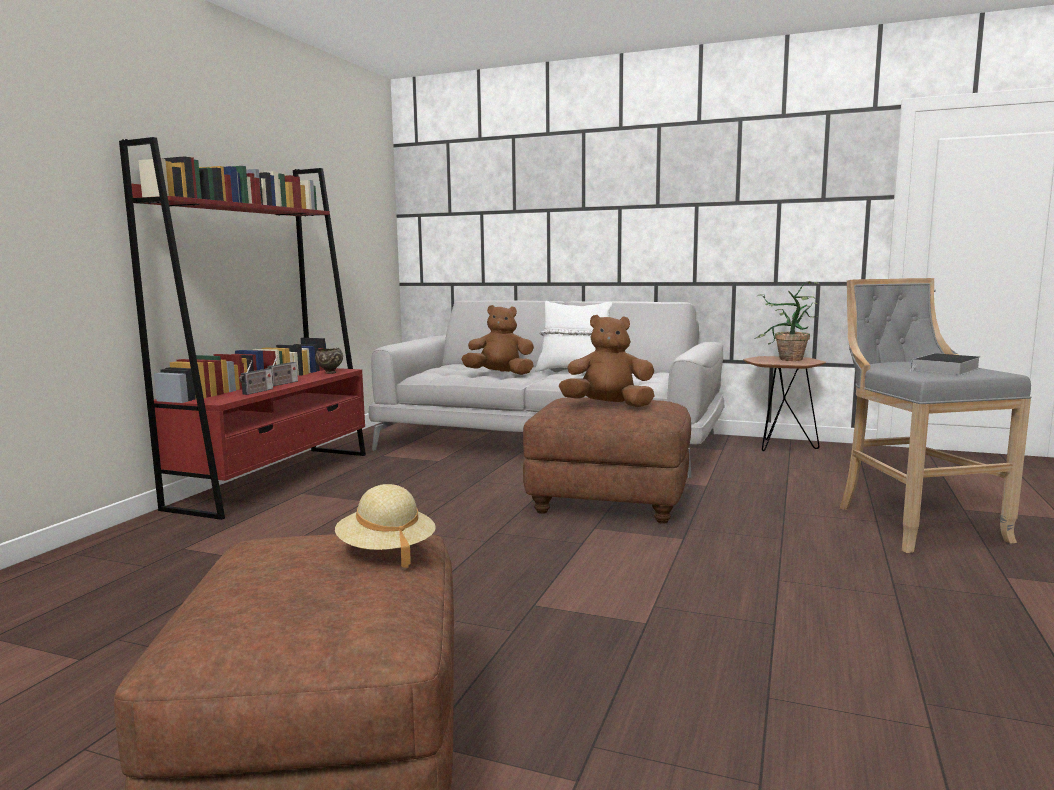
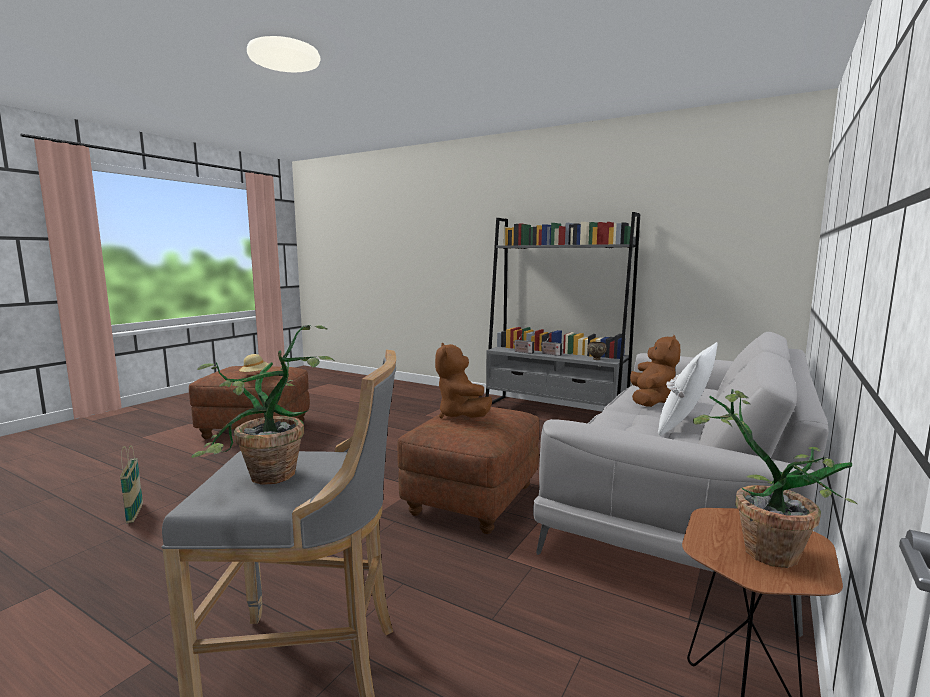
camera: 100 degrees right, 0 degrees up
(275, 479) = (554, 411): red bookcase -> grey bookcase
(608, 406) = (462, 416): brown plush toy -> brown plush toy turned 150 degrees clockwise
(879, 729) = (135, 513): none -> basket
(945, 369) = (269, 481): book -> potted plant

